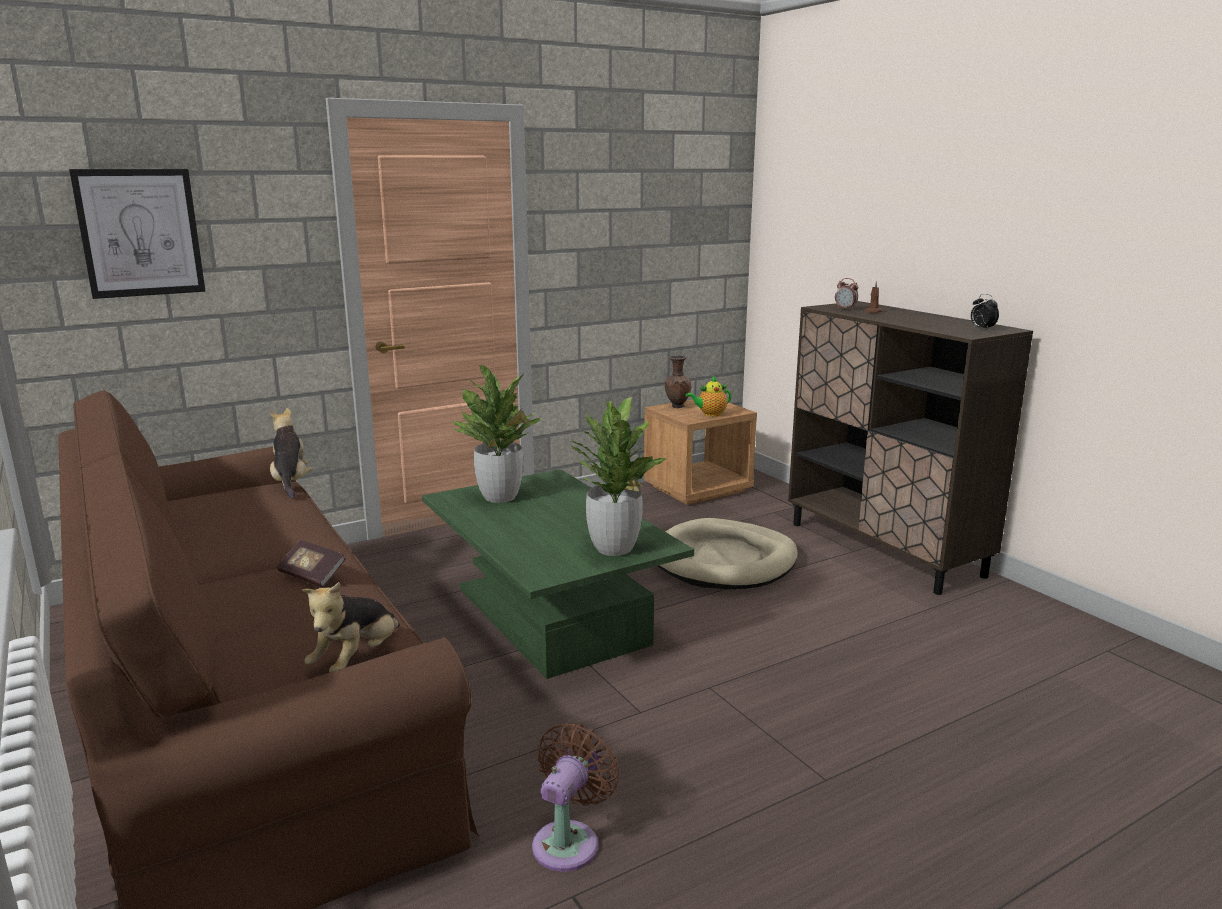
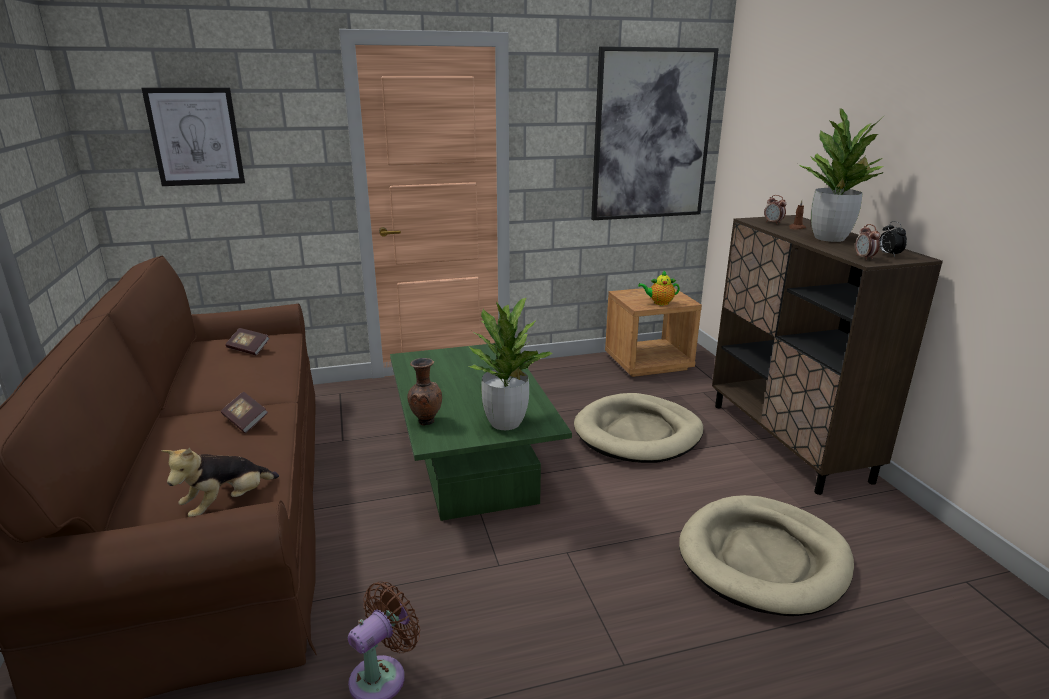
camera: 15 degrees right, 5 degrees up
(248, 502) = (248, 349): none -> book
(291, 482) = (293, 335): plush toy -> none
(500, 497) = (446, 362): potted plant -> potted plant (830, 238)
(676, 406) = (635, 293): brown vase -> brown vase (425, 421)
(681, 223) = (651, 135): none -> picture
(914, 661) = (763, 559): none -> beige dog bed
(962, 332) = (864, 258): none -> alarm clock

